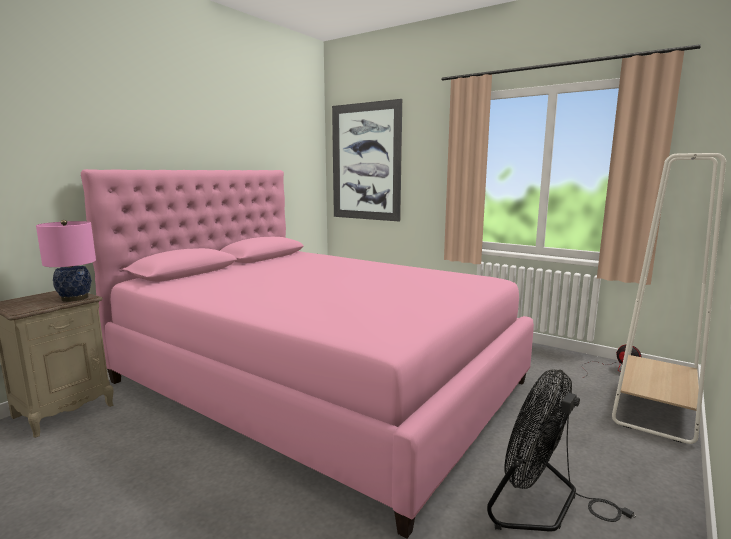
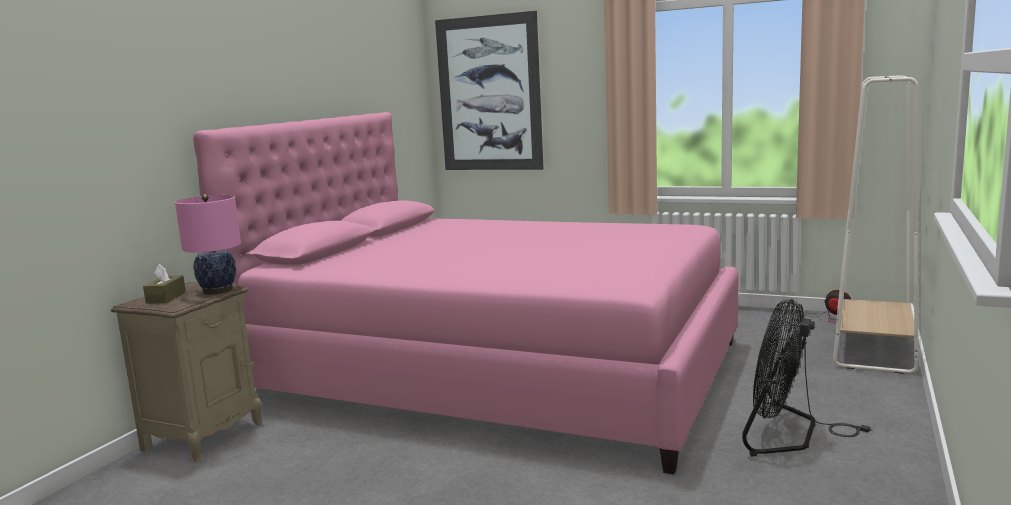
camera: 10 degrees left, 0 degrees up
(32, 300) = (166, 297): none -> brown tissue box

